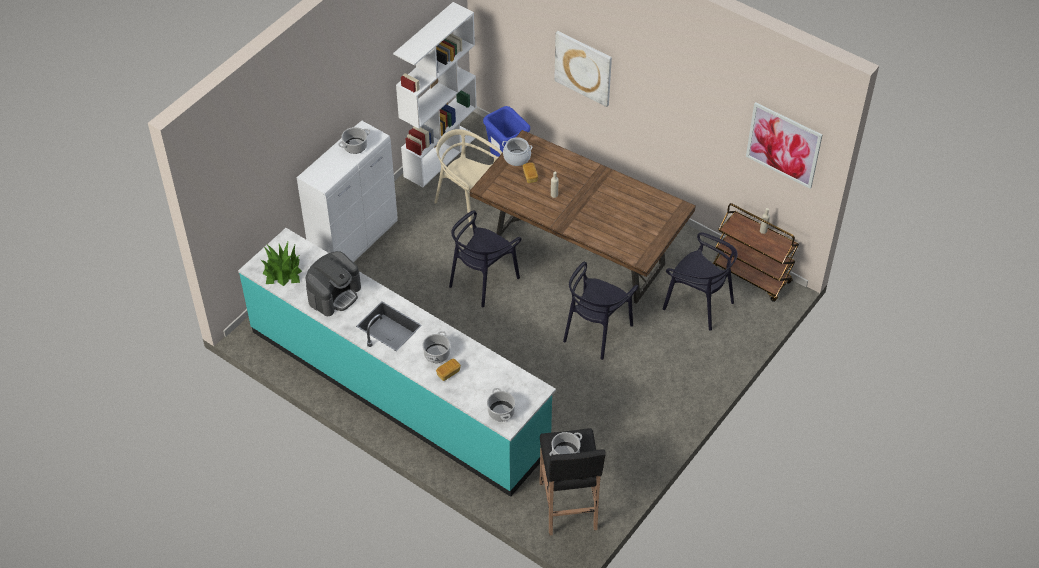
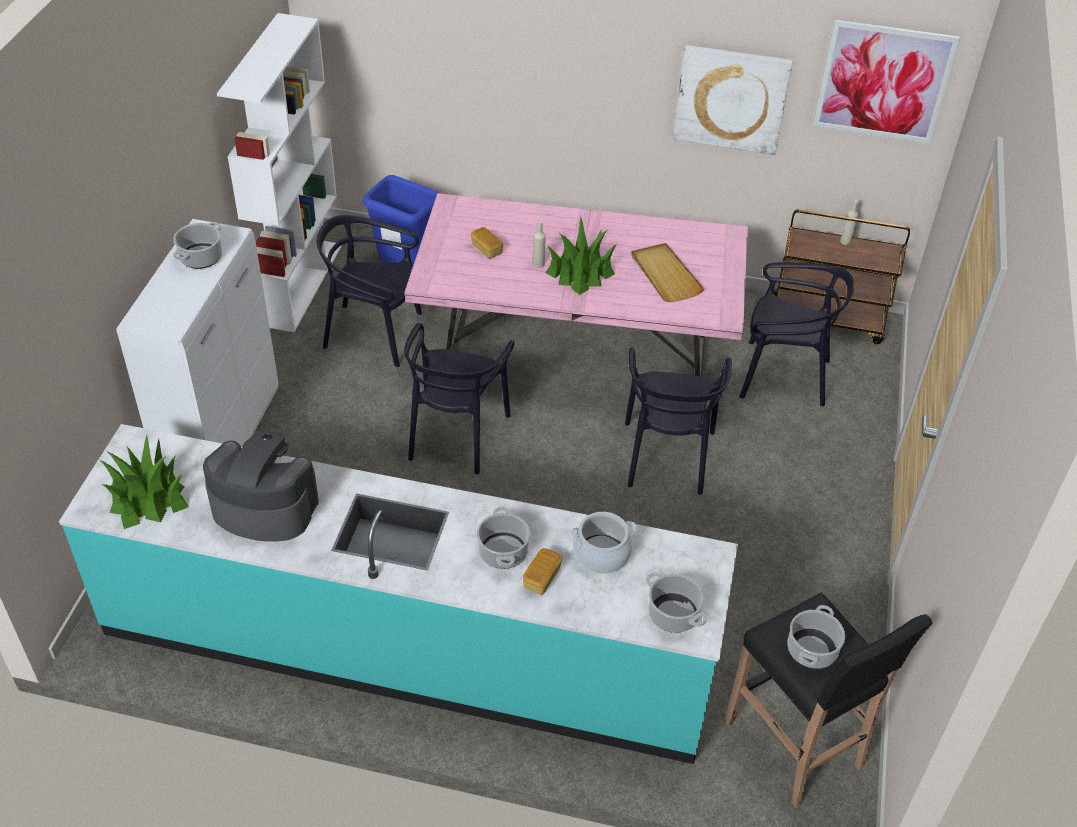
camera: 25 degrees left, 5 degrees down
(334, 294) = (264, 508): coffee machine -> coffee machine turned 90 degrees counterclockwise
(467, 201) = (373, 333): beige chair -> black chair
(517, 158) = (452, 230): cooking pot -> cooking pot (601, 554)
(575, 207) = (580, 272): none -> potted plant
(578, 251) = (574, 355): brown dining table -> pink dining table
(583, 68) = (512, 69): picture -> picture (731, 99)
(623, 223) = (665, 275): none -> beige tray

